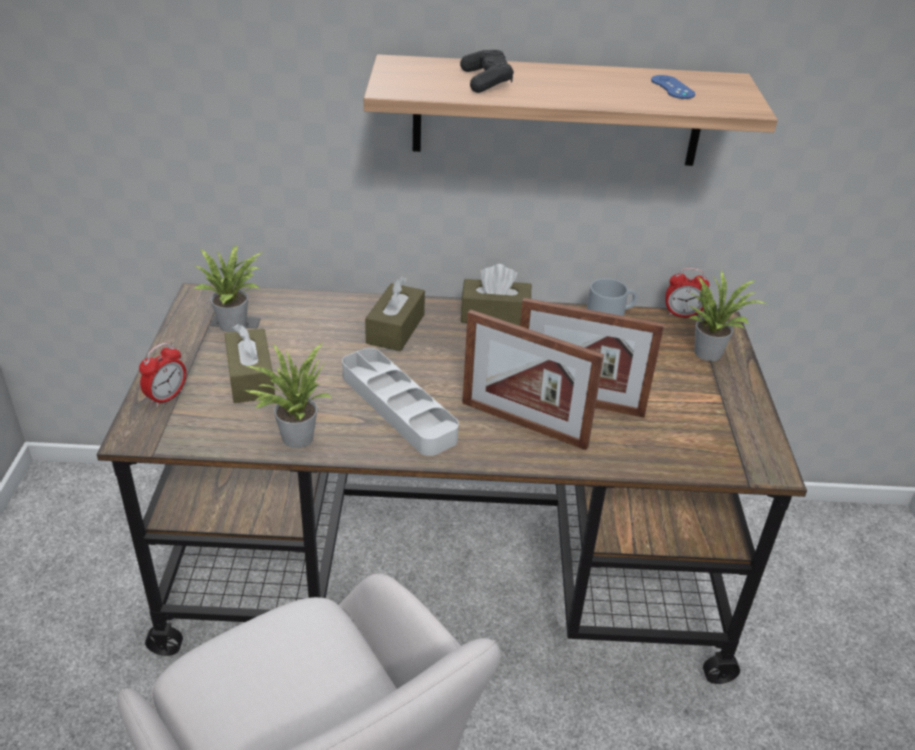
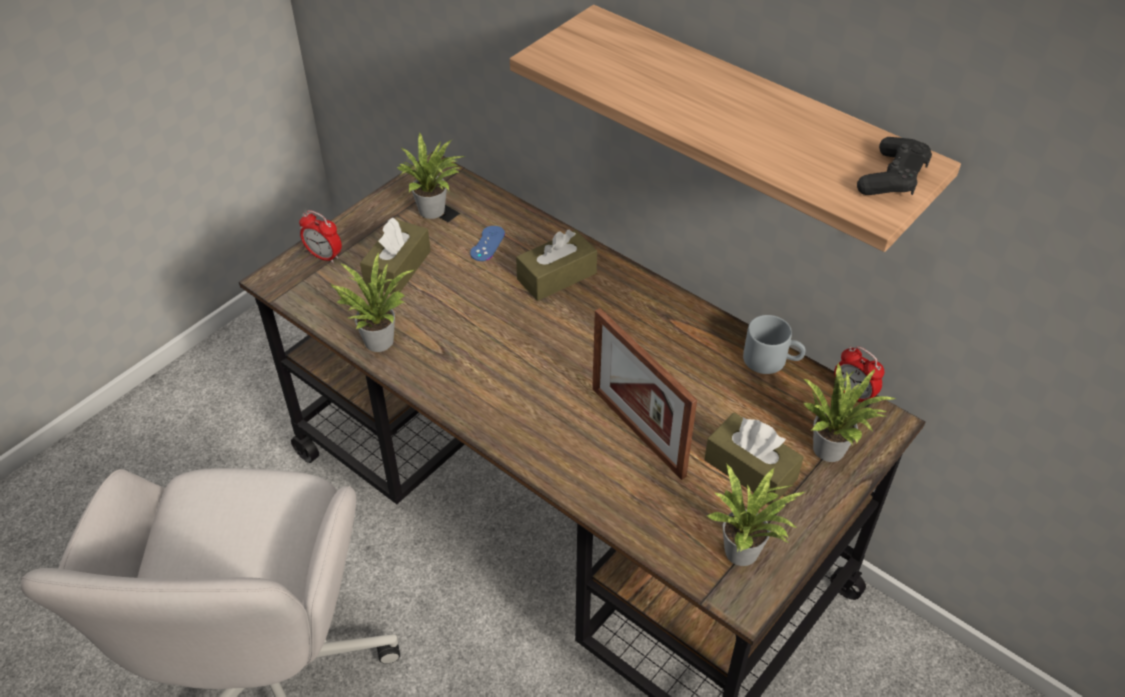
camera: 40 degrees right, 10 degrees up
(167, 397) = (324, 256): alarm clock -> alarm clock turned 45 degrees clockwise
(398, 407) = (480, 353): grey tray -> none
(486, 81) = (646, 75): black game controller -> black game controller (892, 178)
(495, 315) = (660, 304): brown tissue box -> brown tissue box (750, 469)
(523, 424) = (565, 426): picture frame -> none
(672, 87) = (831, 151): blue game controller -> blue game controller (487, 243)
(737, 439) = (746, 552): none -> potted plant

